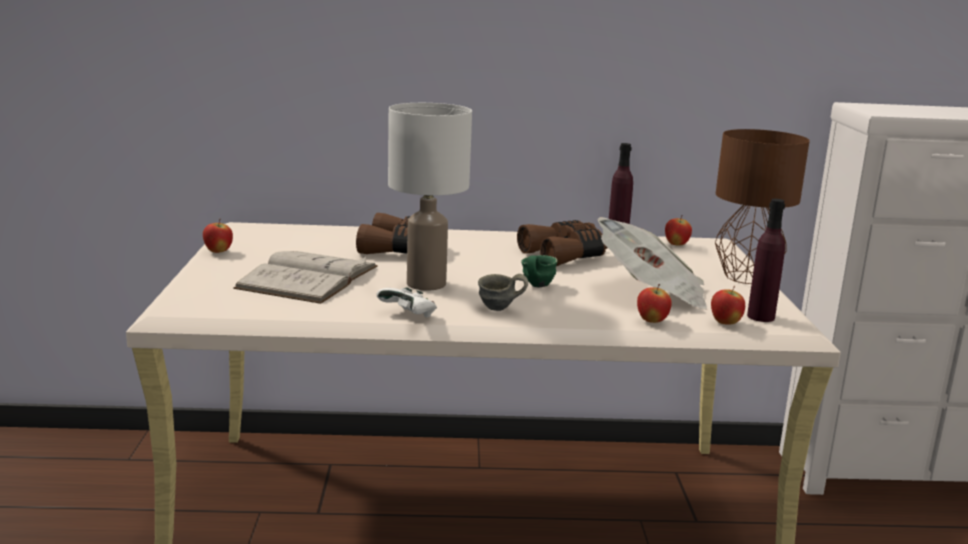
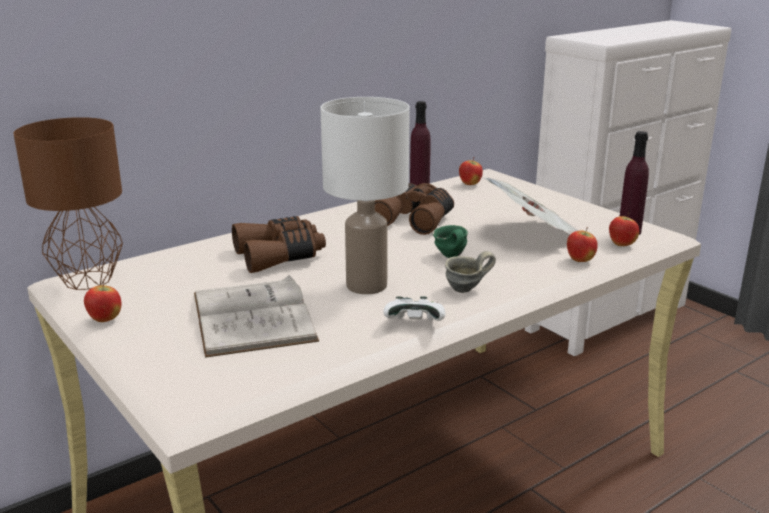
camera: 35 degrees left, 5 degrees up
(744, 277) = (560, 200): brown table lamp -> brown table lamp (86, 280)

